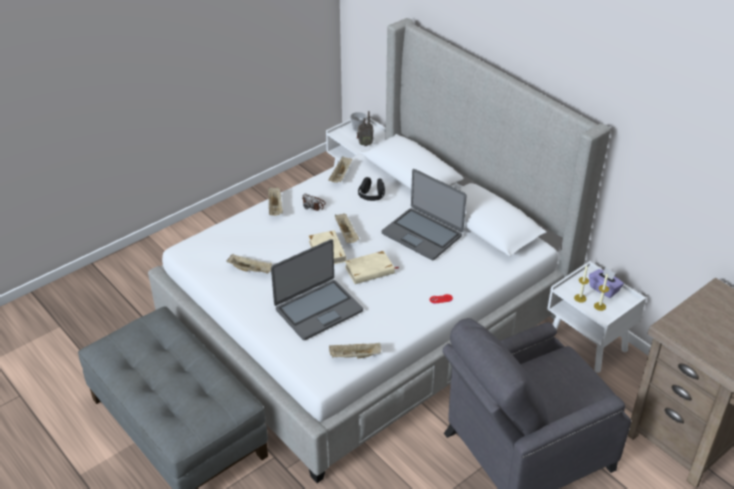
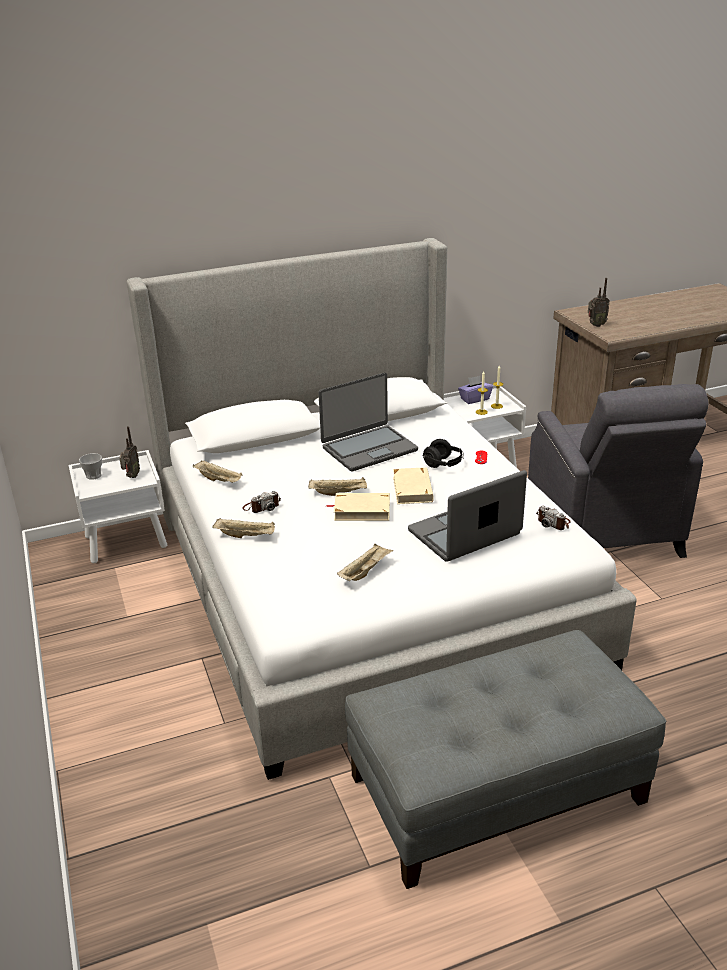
camera: 70 degrees left, 10 degrees down
(318, 309) = (465, 533): laptop -> laptop turned 105 degrees counterclockwise
(354, 356) = (553, 522): beige tray -> camera
(371, 197) = (278, 467): black headphones -> black headphones (443, 464)
(692, 312) = (595, 325): none -> radio

